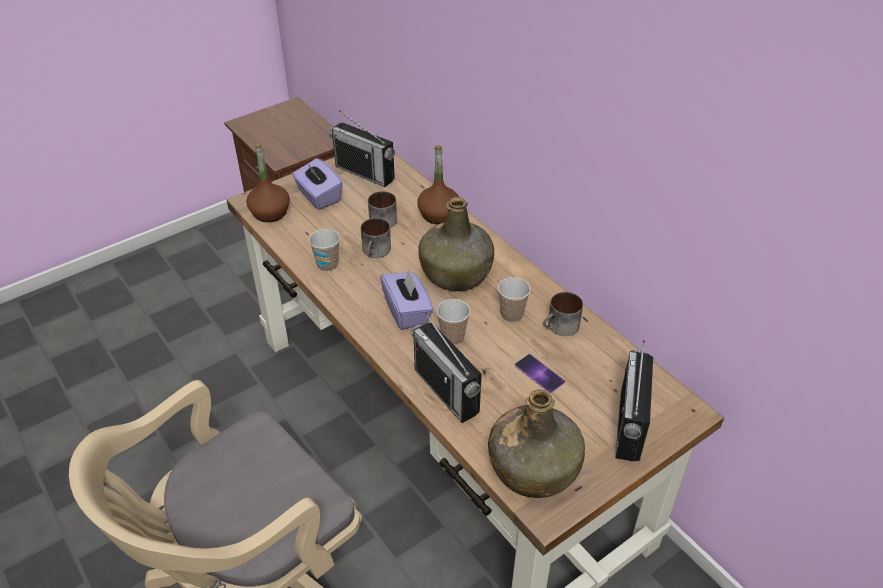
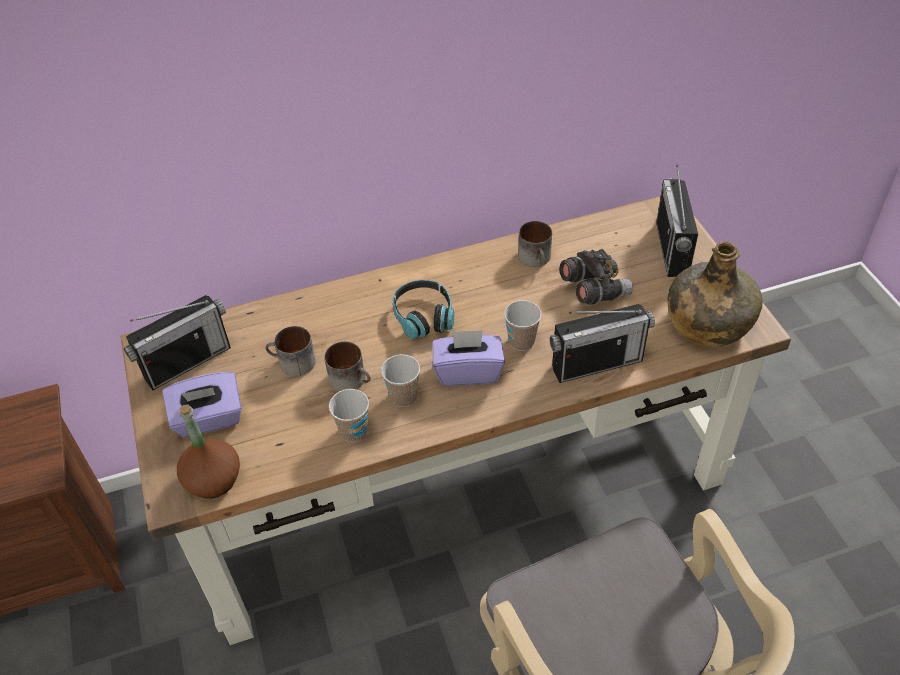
camera: 70 degrees left, 5 degrees up
(438, 214) = (313, 309): brown bottle -> none
(457, 273) = (423, 316): green bottle -> headphones
(512, 315) = (506, 289): cup -> cup (403, 397)
(539, 373) = (593, 289): phone -> grey binoculars
(629, 425) = (671, 249): radio -> radio turned 60 degrees clockwise

